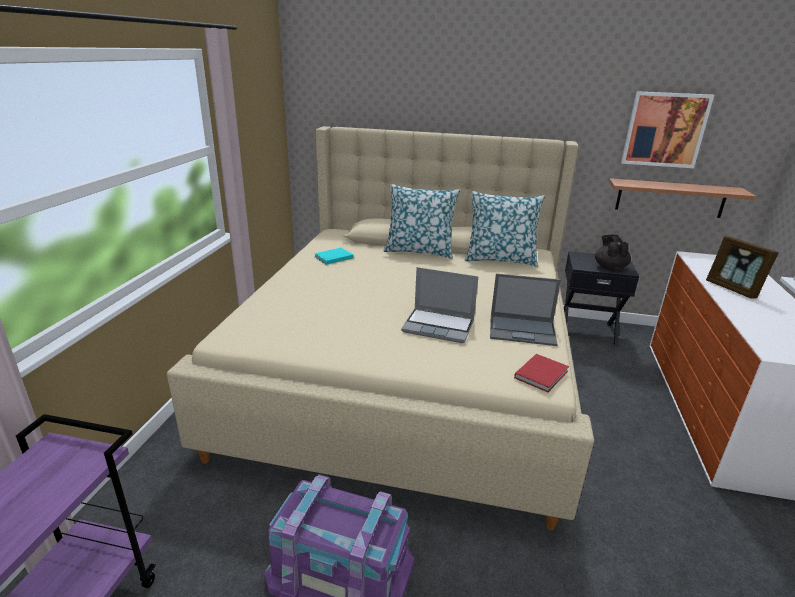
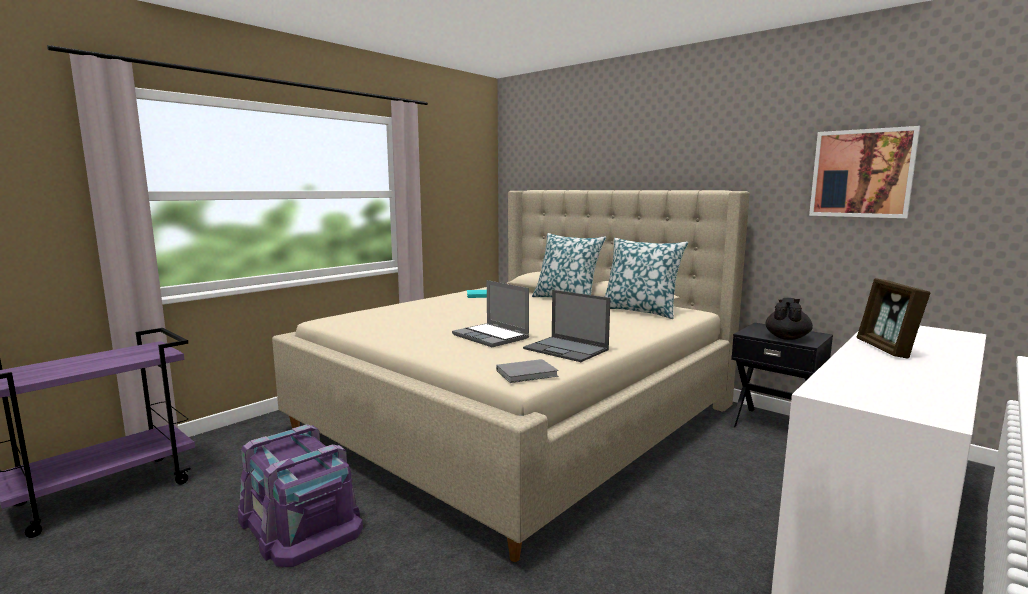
camera: 30 degrees right, 15 degrees down
(542, 374) = (528, 373): red book -> grey book
(670, 198) = (882, 258): shelf -> none

